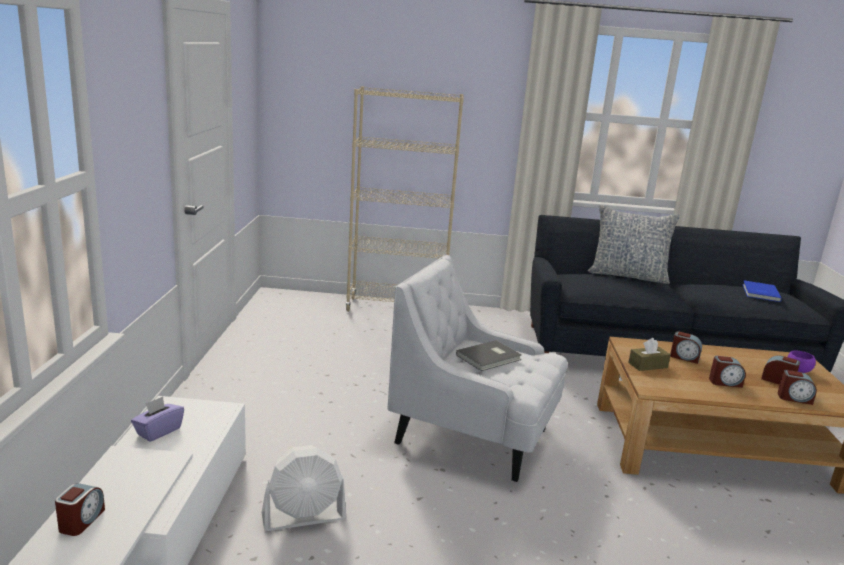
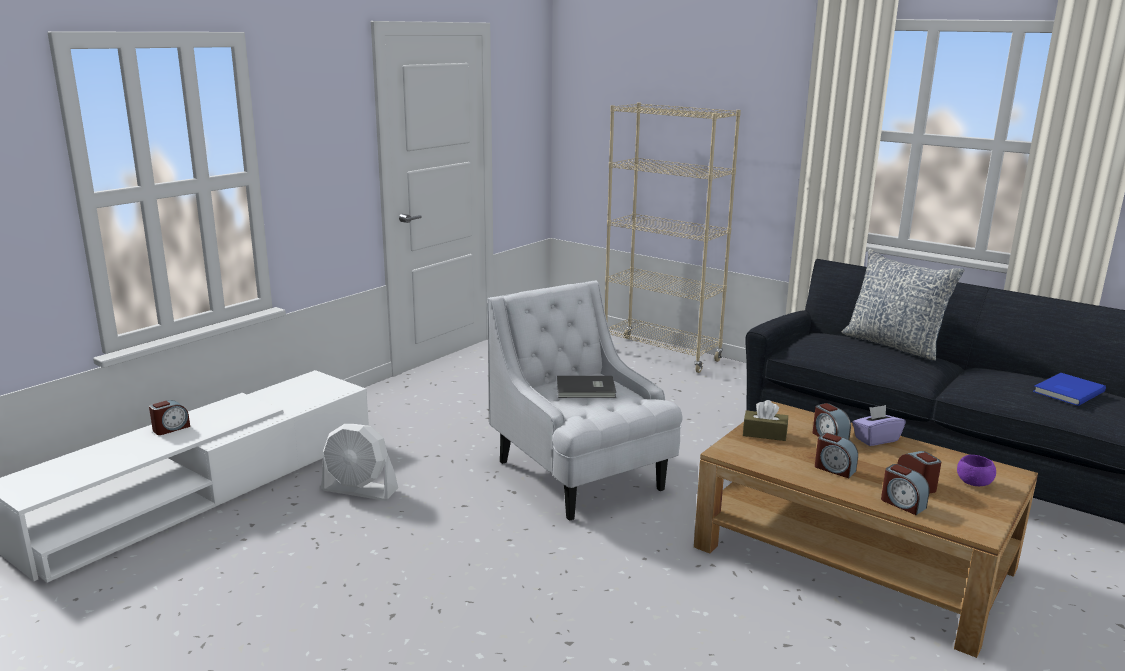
camera: 35 degrees right, 0 degrees up
(158, 431) = (284, 392): purple tissue box -> purple tissue box (875, 439)

